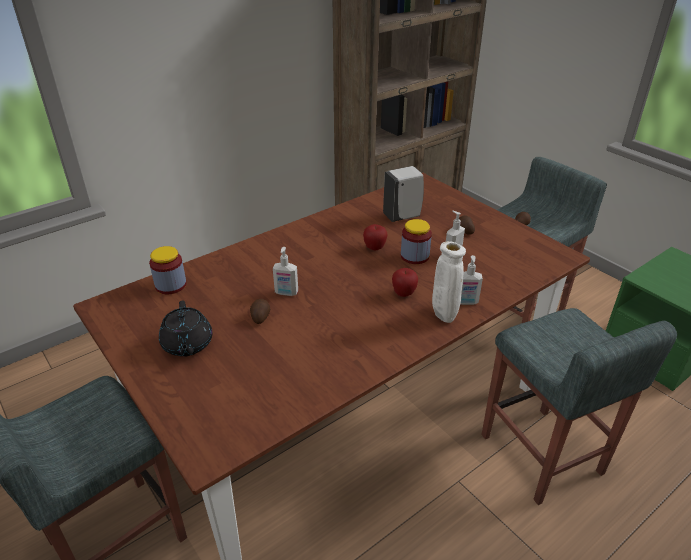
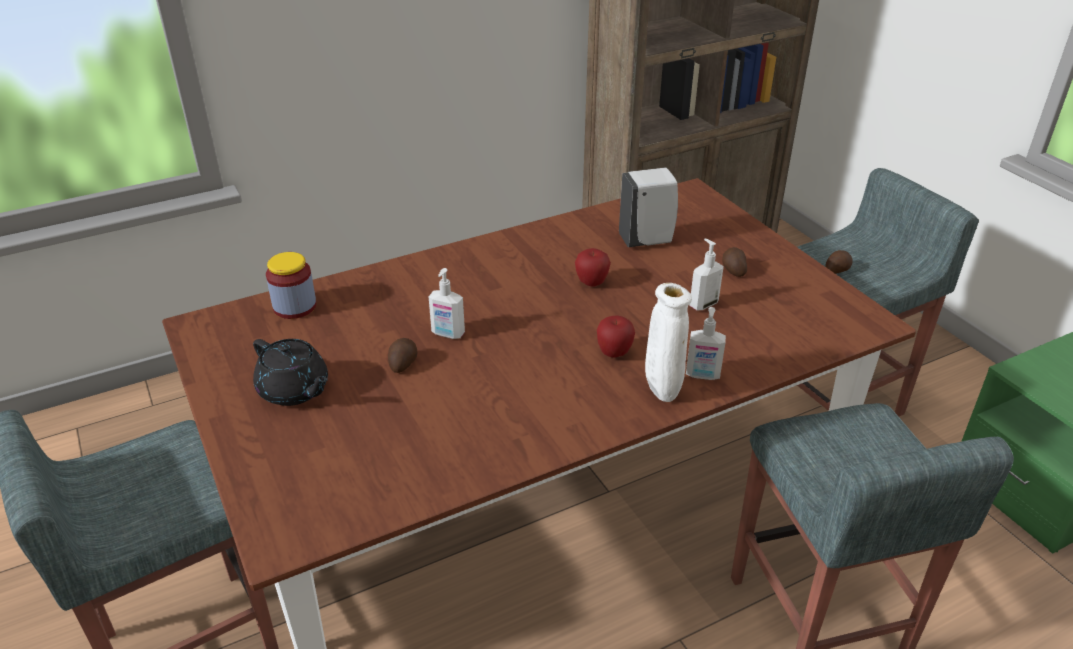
camera: 10 degrees right, 0 degrees up
(187, 345) = (294, 390): black teapot -> black teapot turned 45 degrees counterclockwise
(414, 256) = (647, 300): jar -> none

